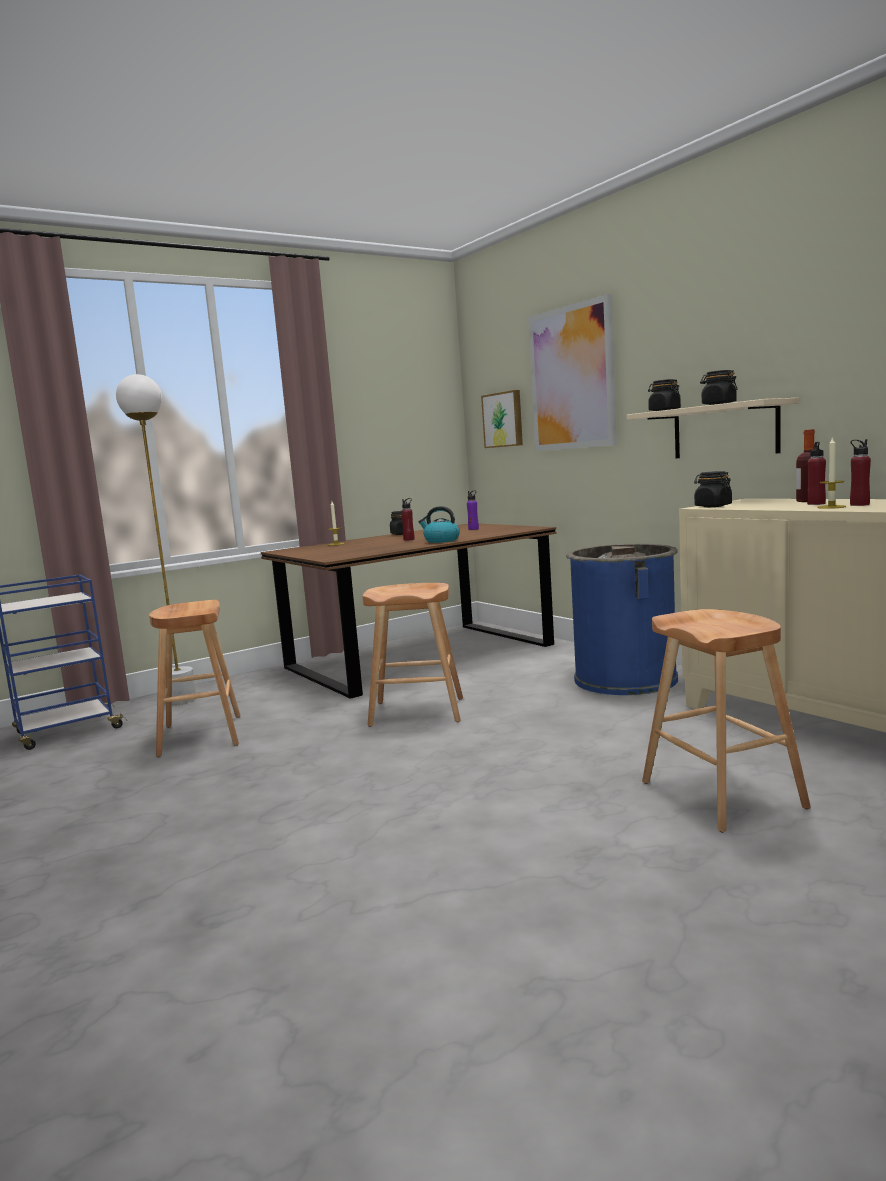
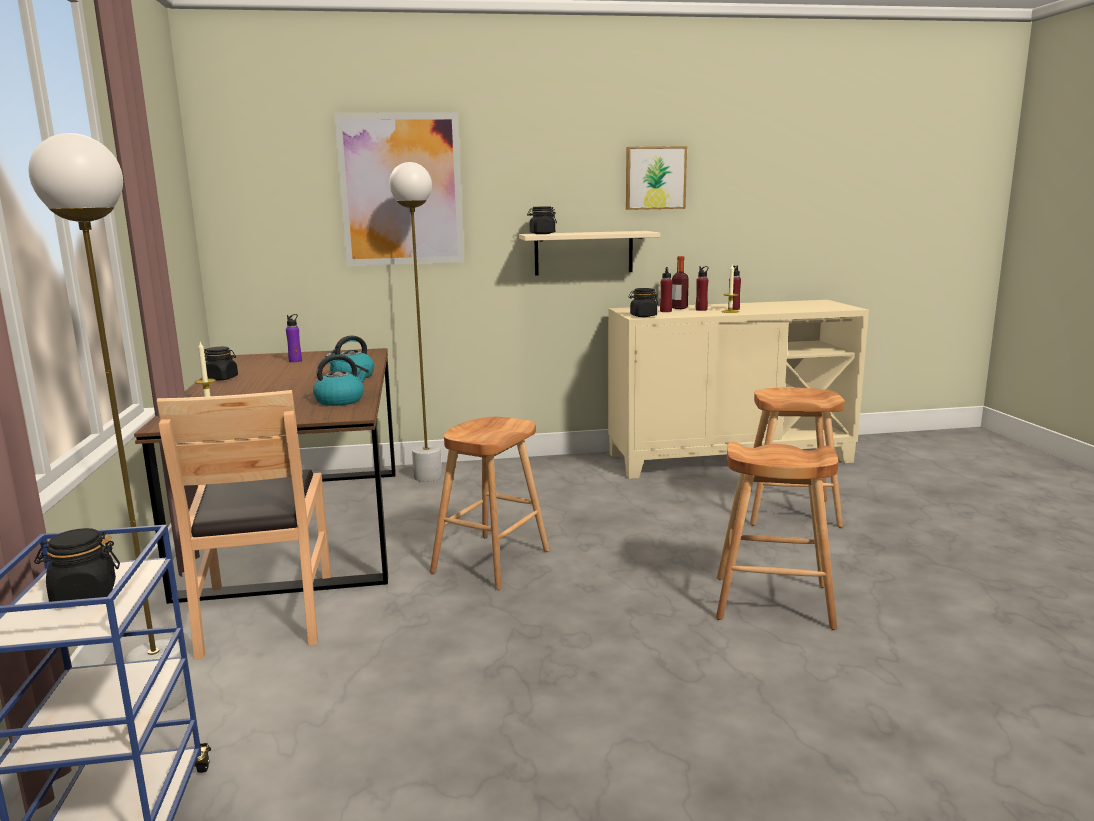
camera: 65 degrees left, 5 degrees up
(201, 735) = (368, 694): brown stool -> brown stool (773, 602)
(285, 688) = (265, 614): none -> brown chair
(368, 551) = (340, 400): none -> kettle
(409, 539) = (293, 382): red bottle -> red bottle (665, 311)
(504, 419) = (283, 227): picture -> picture (655, 178)
(560, 653) = (428, 477): none -> white floor lamp
(625, 679) = (540, 477): blue trash can -> none
(718, 404) = (603, 232): black jar -> black jar (84, 595)

